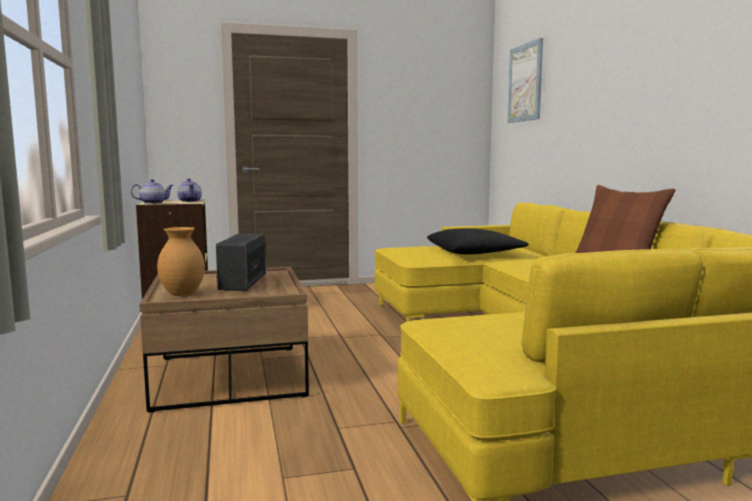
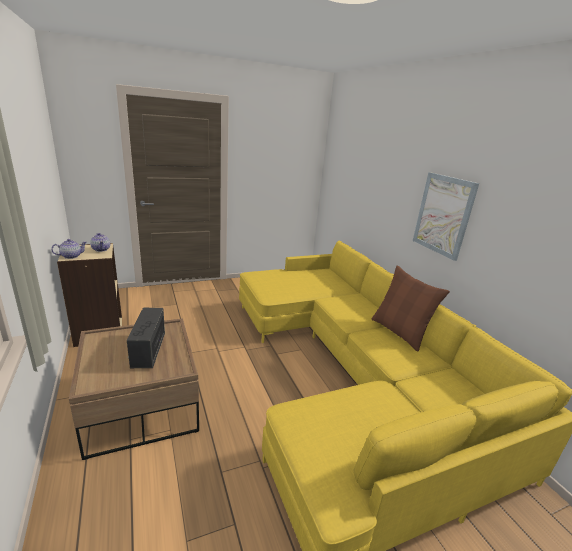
camera: 10 degrees left, 15 degrees up
(183, 294) = (103, 373): brown vase -> none
(475, 252) = (308, 285): black pillow -> none
(525, 83) = (350, 153): picture -> picture (443, 215)

